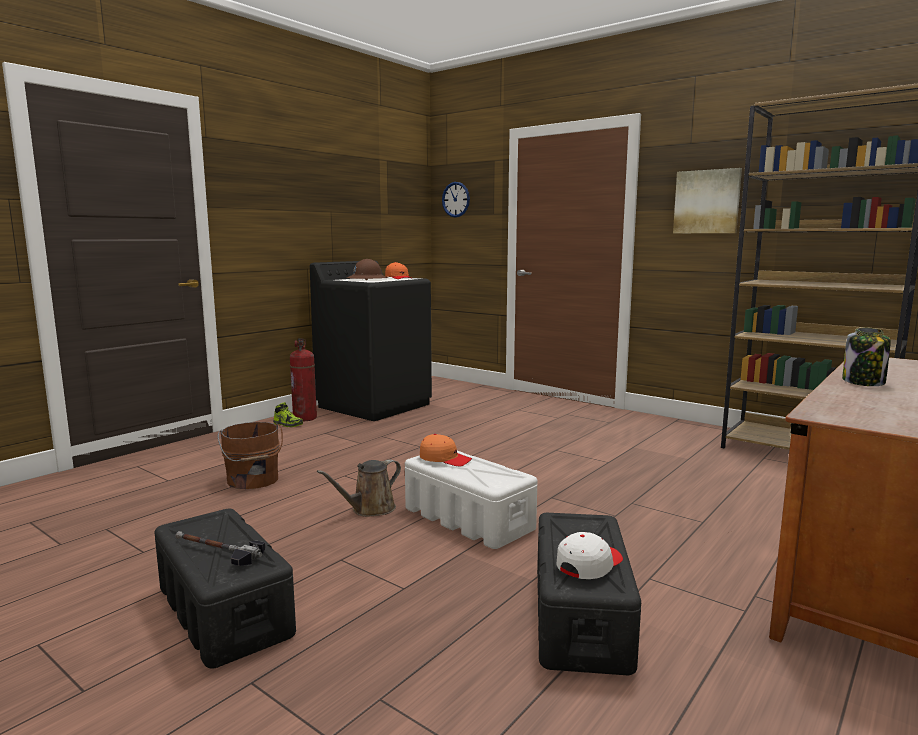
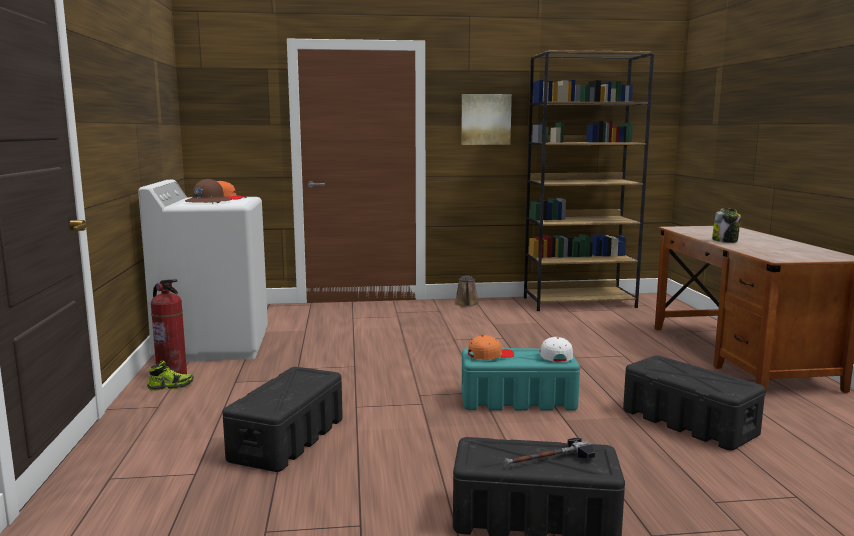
camera: 45 degrees left, 0 degrees up
(253, 480) = (287, 440): brown bucket -> black storage box
(369, 509) = (443, 420): brown watering can -> brown watering can (466, 304)
(374, 405) = (213, 345): black washing machine -> white washing machine
(456, 199) = (218, 107): wall clock -> none
(467, 518) = (517, 400): white storage box -> turquoise storage box
(589, 564) = (713, 380): white cap -> white cap (554, 356)

